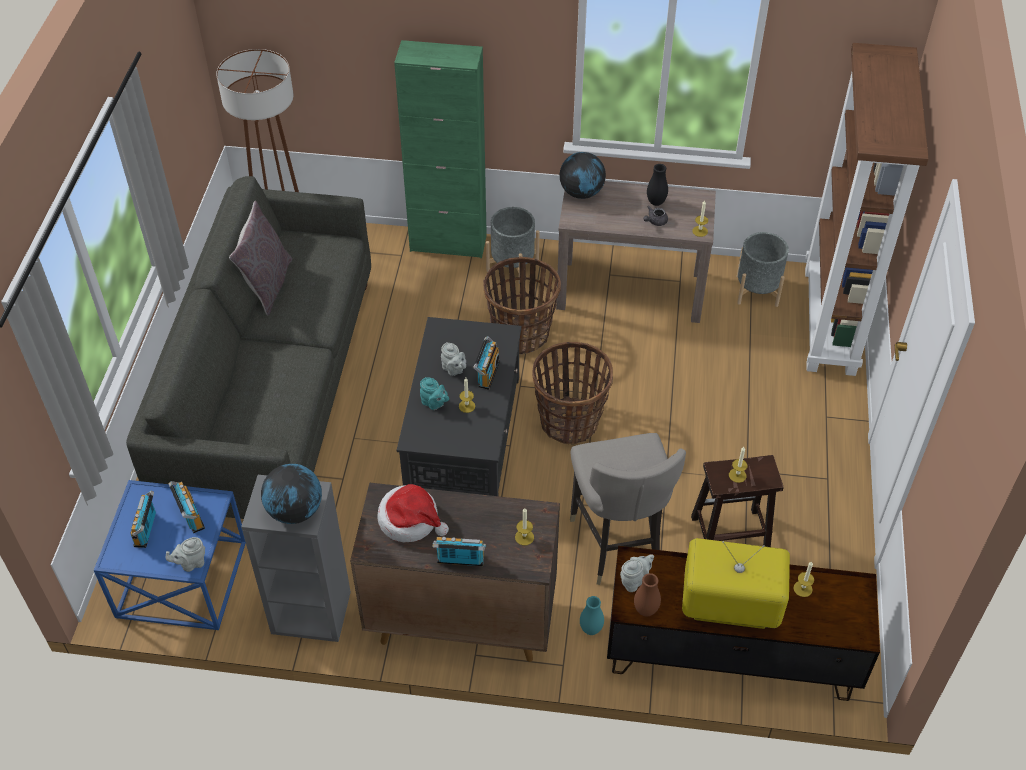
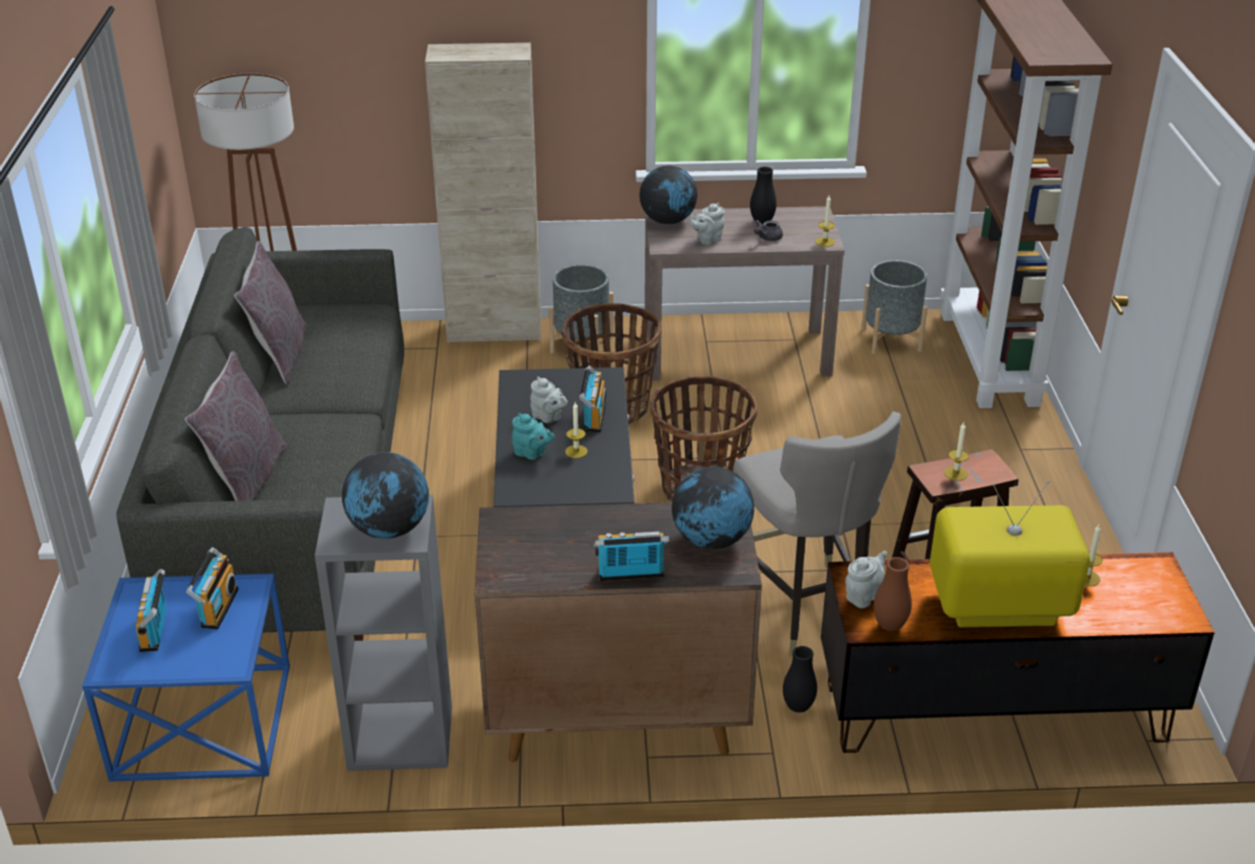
camera: 10 degrees left, 15 degrees down
(190, 516) = (217, 608): radio -> radio turned 45 degrees clockwise
(191, 563) = (228, 660): grey teapot -> grey teapot (707, 240)
(225, 405) = (246, 479): none -> grey pillow
(410, 520) = (548, 540): hat -> none
(448, 243) = (494, 331): green cabinet -> beige cabinet
(524, 537) = (711, 540): candle -> globe
(591, 629) = (798, 707): turquoise vase -> black vase

